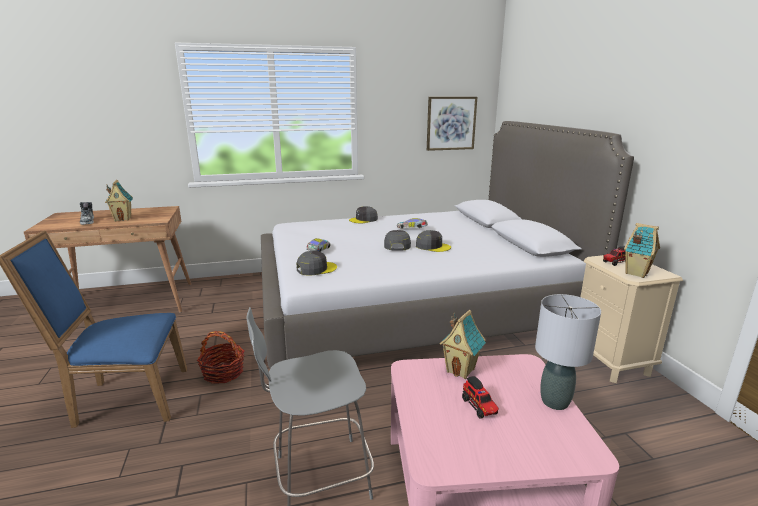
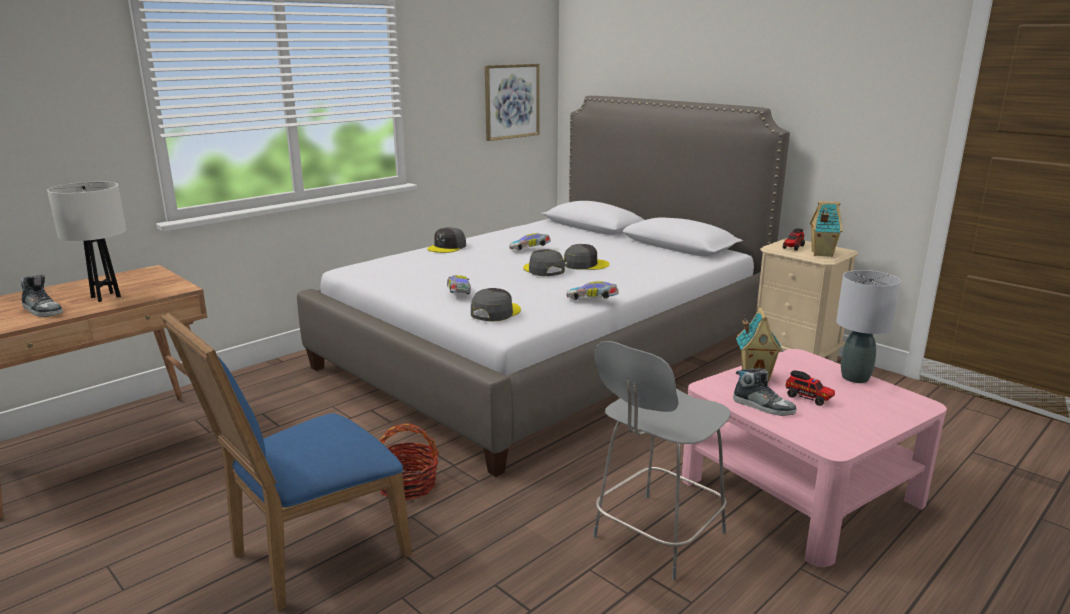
camera: 30 degrees left, 0 degrees up
(123, 219) = (105, 297): toy house -> white table lamp
(394, 274) = (593, 300): none -> toy car
(427, 401) = (763, 406): none -> shoe

